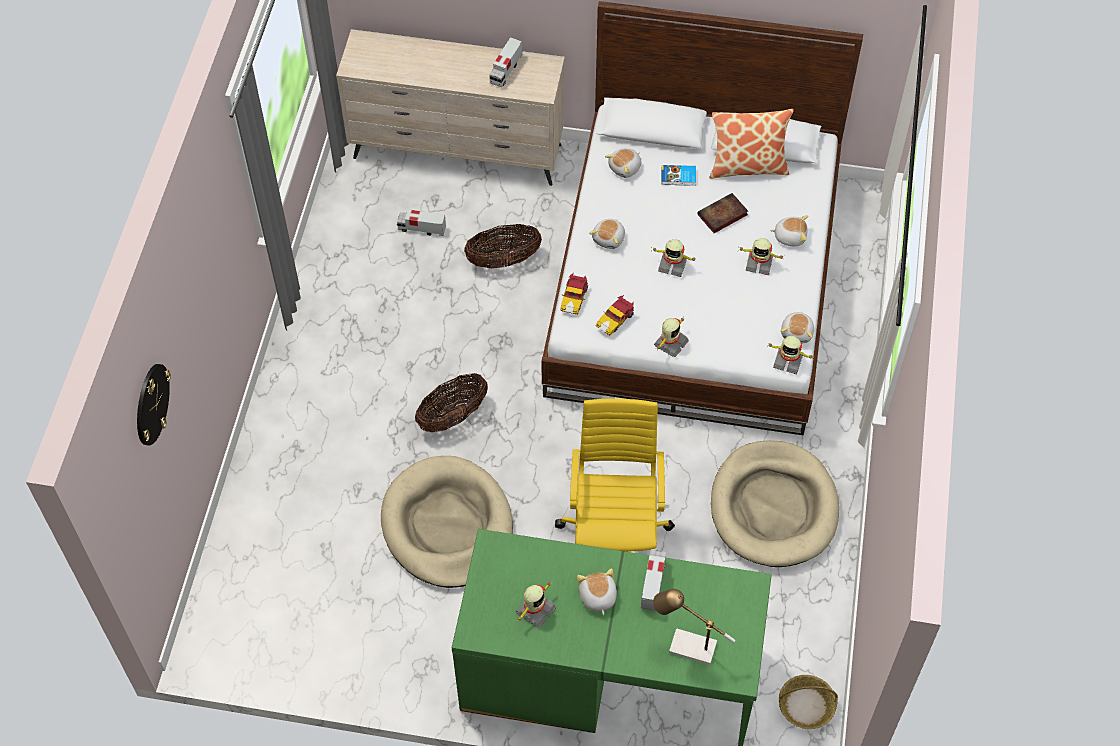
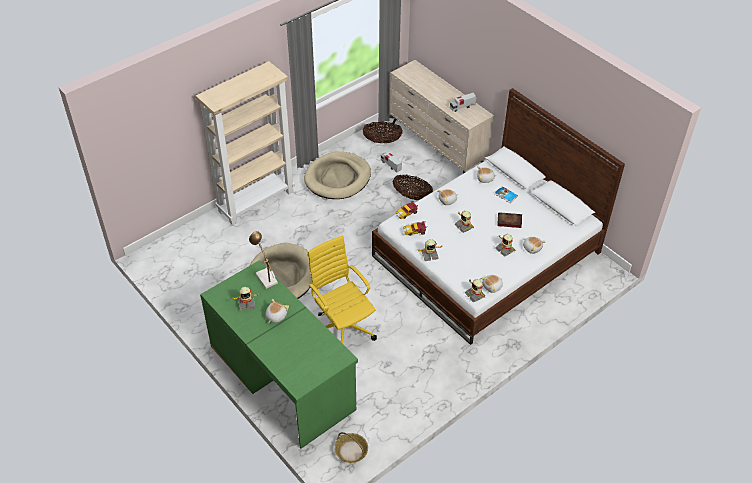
camera: 40 degrees right, 10 degrees down
(151, 404) = (163, 118): wall clock -> none
(277, 428) = (256, 201): none -> beige bookcase
(453, 416) = (327, 239): basket -> basket (382, 141)
(615, 538) = (342, 328): yellow office chair -> yellow office chair turned 75 degrees counterclockwise
(653, 584) = (303, 327): toy truck -> none
(686, 646) = (289, 359): table lamp -> table lamp (264, 276)
(747, 166) = (543, 210): pillow -> none
(773, 507) = (425, 363): beige dog bed -> beige dog bed (337, 178)

